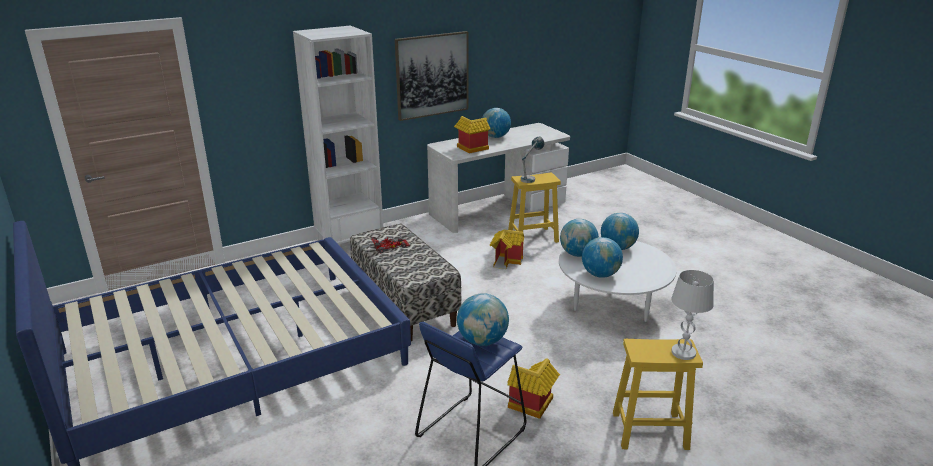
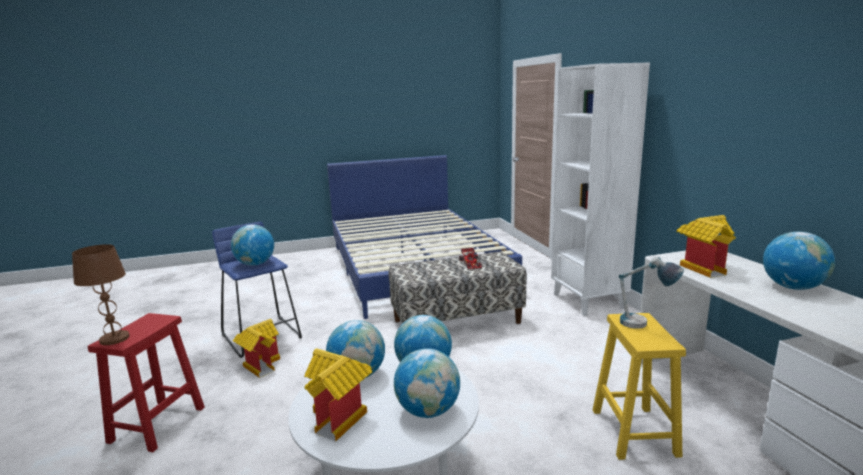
camera: 105 degrees right, 10 degrees down
(432, 75) = (741, 147): picture -> none
(506, 261) = (546, 392): toy house -> toy house (341, 418)
(651, 430) = (156, 425): yellow stool -> red stool
(683, 352) = (115, 338): white table lamp -> brown table lamp

